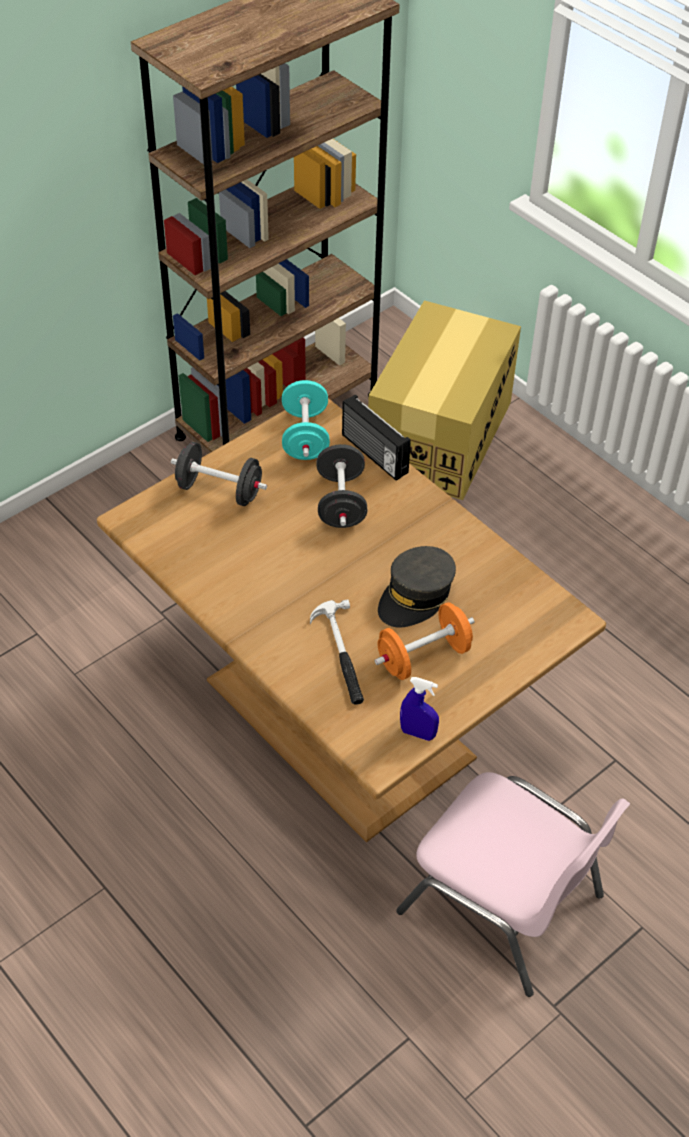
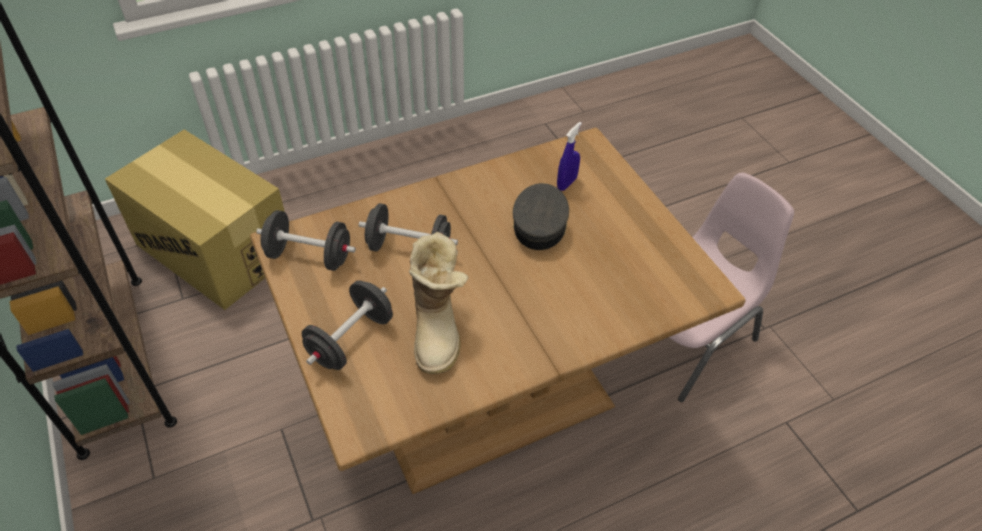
camera: 75 degrees left, 0 degrees up
(251, 546) = (438, 328): none -> boot
(305, 436) = (309, 256): turquoise dumbbell -> black dumbbell
(341, 654) = (593, 289): hammer -> none
(373, 454) = (358, 213): radio -> none
(415, 596) = (539, 225): grey cap -> grey cap turned 135 degrees counterclockwise
(418, 733) = (688, 258): blue spray bottle -> blue spray bottle (566, 183)
(423, 657) = (608, 235): orange dumbbell -> none

